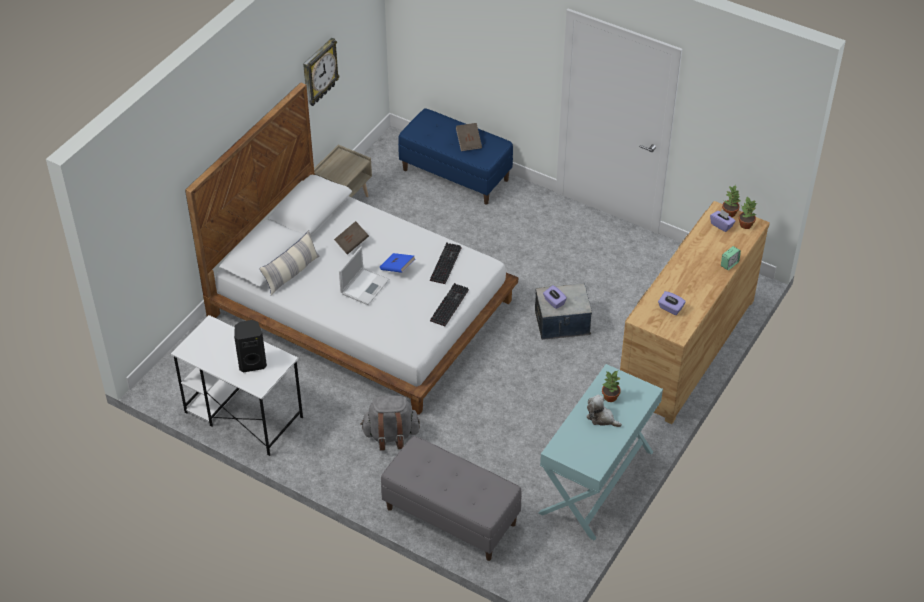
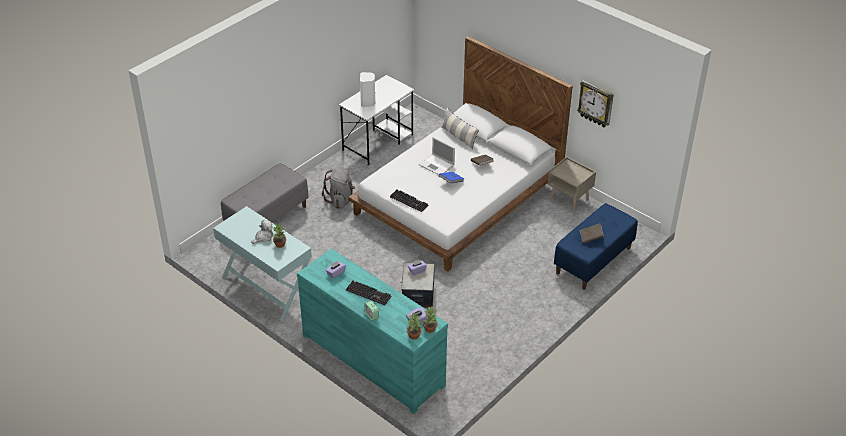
camera: 100 degrees right, 5 degrees down
(252, 363) = (368, 102): black speaker -> white speaker
(445, 263) = (451, 204): keyboard -> keyboard (369, 293)
(685, 348) = (373, 359): brown dresser -> turquoise dresser

